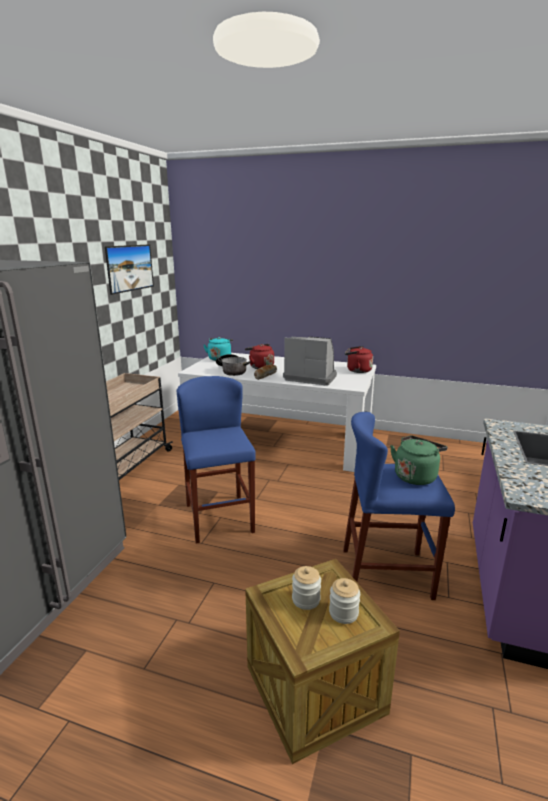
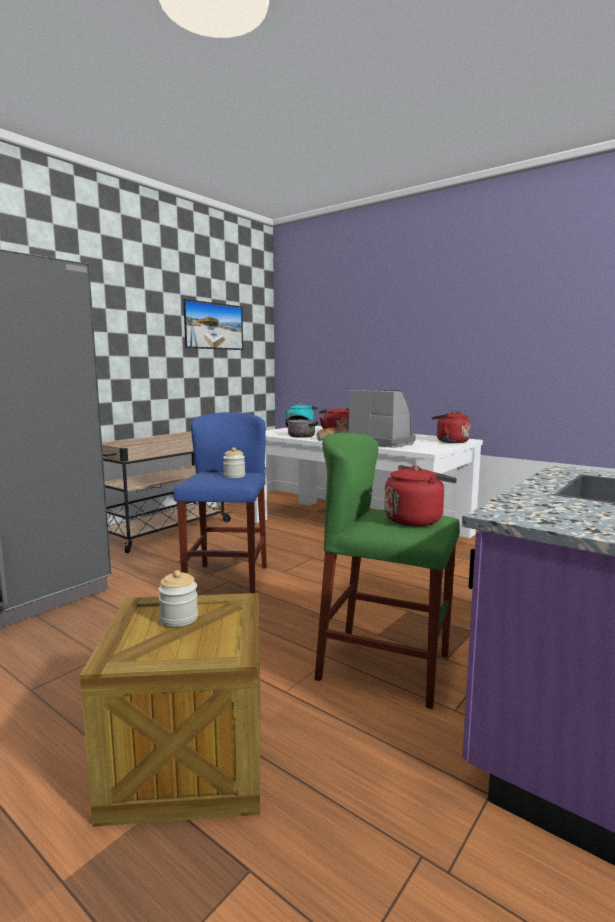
camera: 20 degrees right, 10 degrees down
(343, 613) = (208, 637): jar -> jar (234, 476)
(386, 573) = (384, 667): blue stool -> green stool
(416, 476) = (415, 520): green kettle -> red kettle

